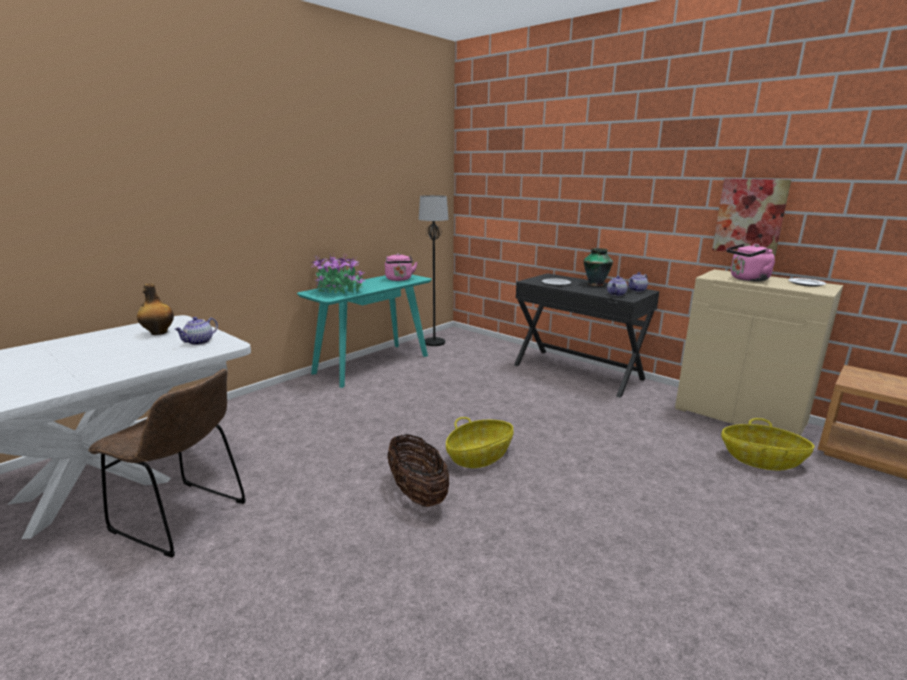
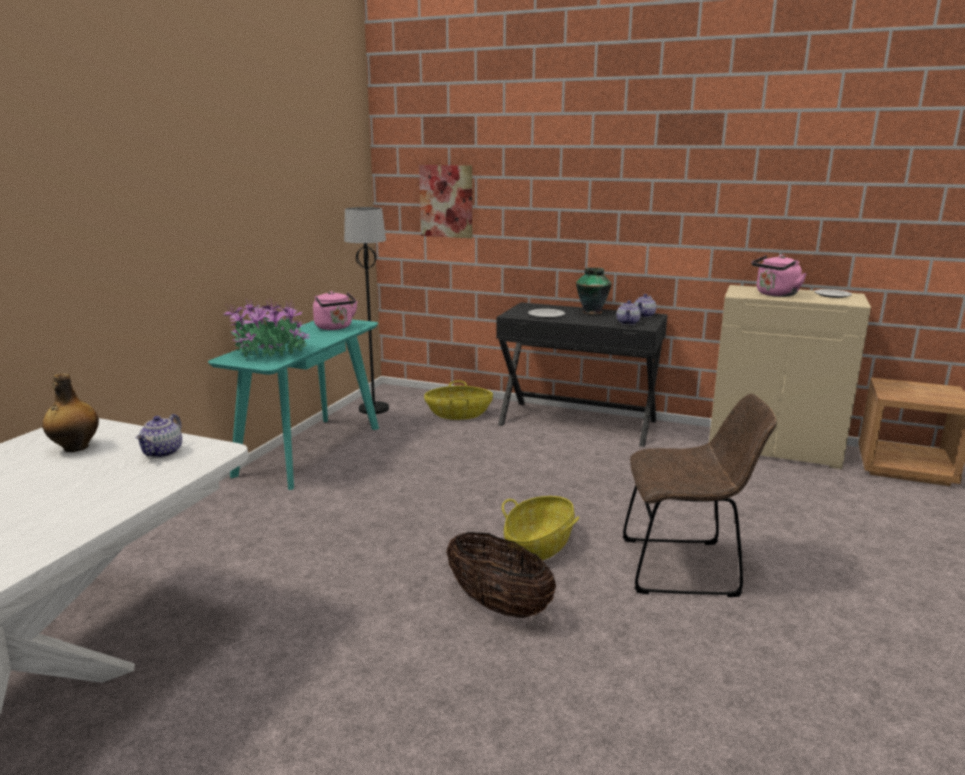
camera: 20 degrees left, 0 degrees up
(184, 518) = (206, 711): brown chair -> brown chair (685, 567)
(750, 216) = (764, 224): picture -> picture (446, 201)
(761, 460) = (821, 491): basket -> basket (458, 414)

